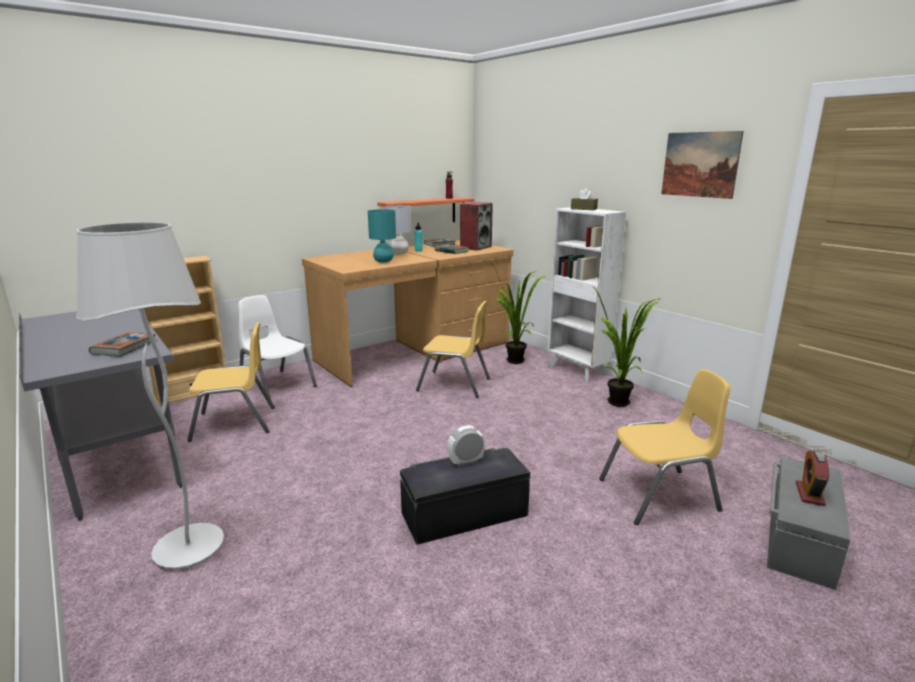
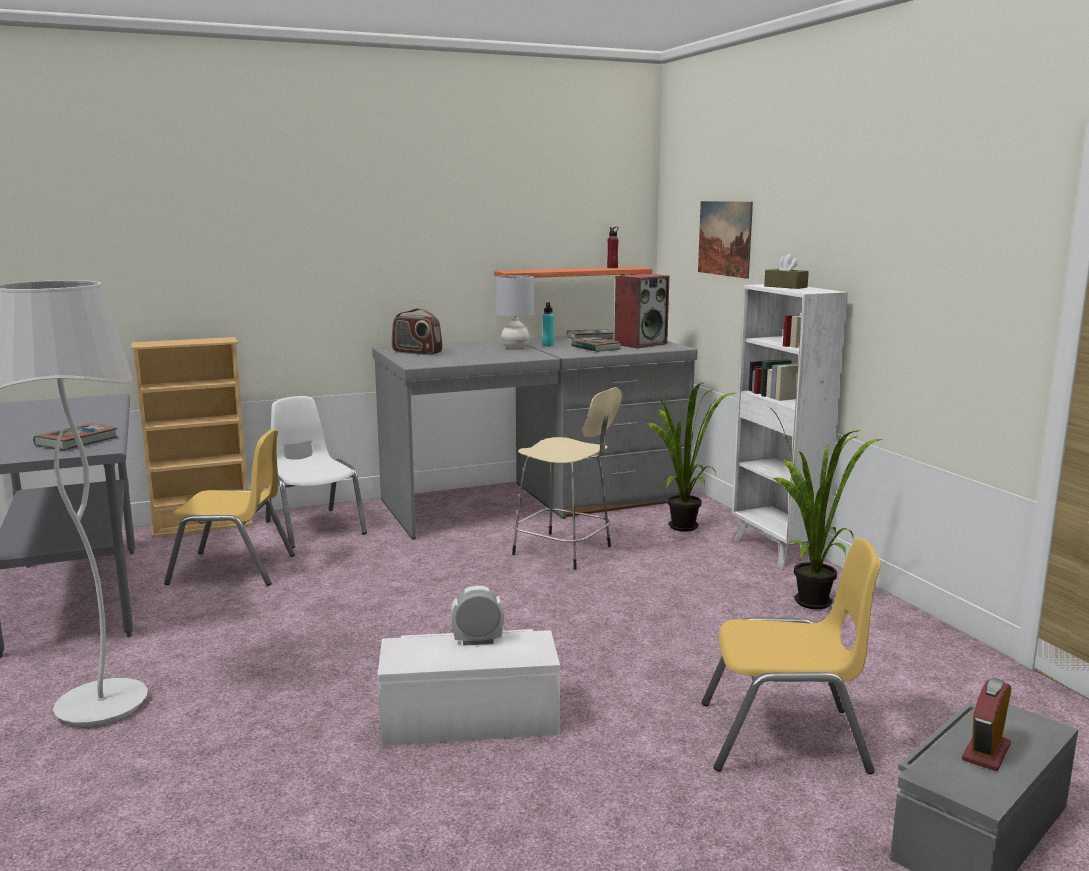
camera: 15 degrees right, 5 degrees down
(337, 260) = (416, 352): none -> radio
(383, 261) = (479, 356): turquoise table lamp -> none
(415, 352) = (535, 501): brown desk -> grey desk
(454, 385) = (565, 551): yellow chair -> beige stool
(463, 513) = (469, 718): black storage box -> white storage box
(700, 164) = (946, 217): picture -> picture (724, 238)

